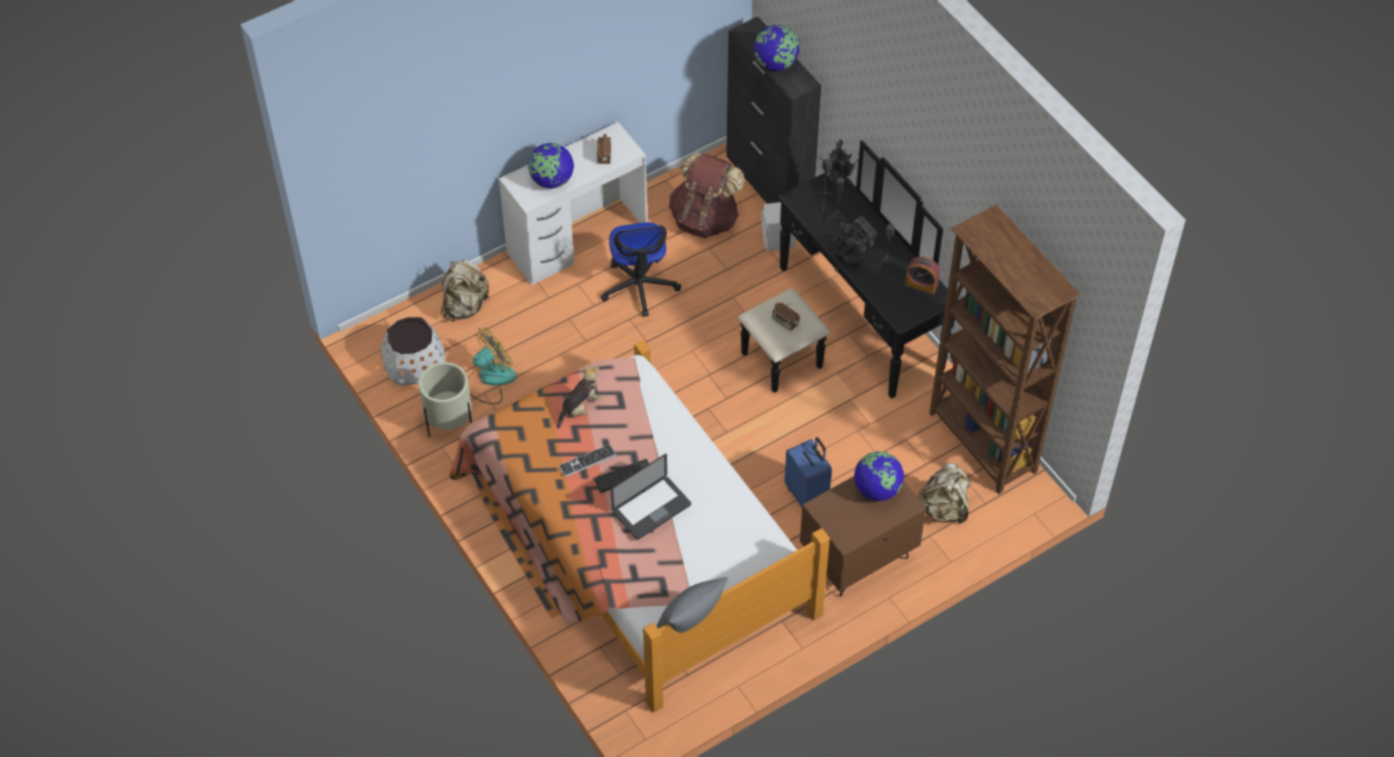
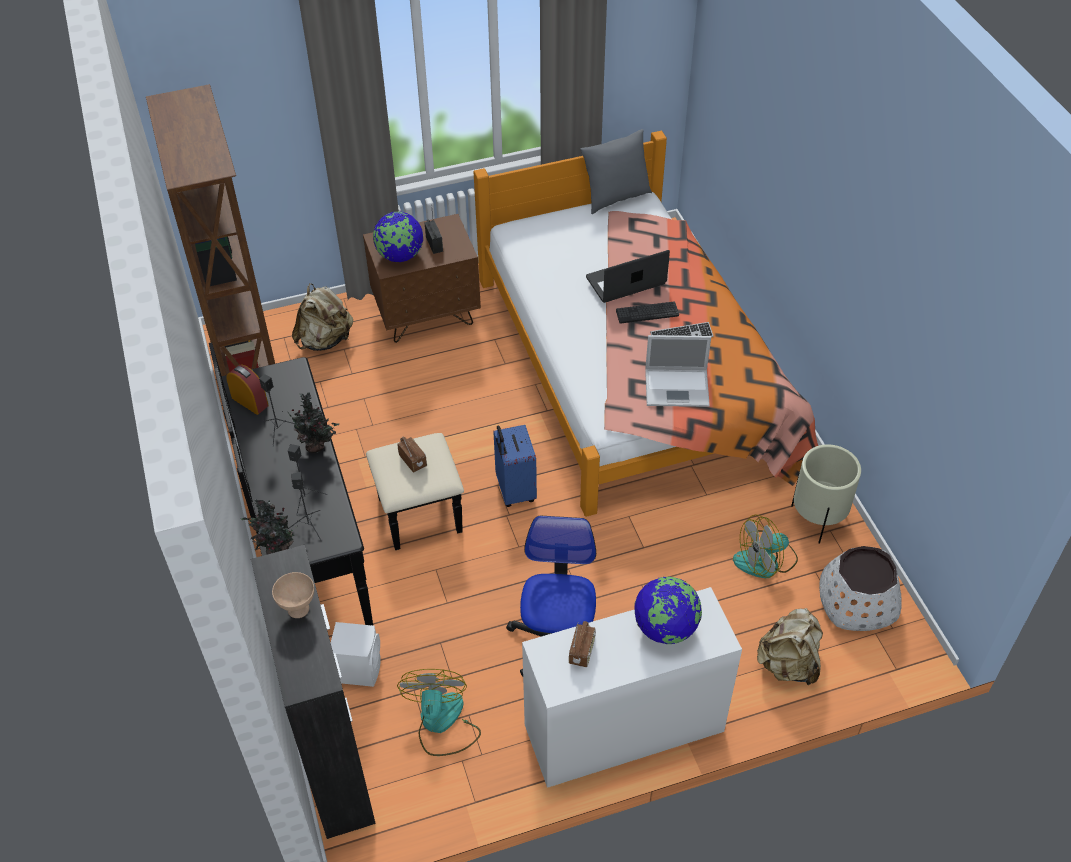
camera: 165 degrees left, 5 degrees down
(580, 407) = (678, 387): plush toy -> laptop
(705, 219) = (442, 723): brown backpack -> fan
(776, 64) = (298, 608): globe -> beige bowl
(807, 495) = (450, 376): blue suitcase -> blue suitcase (514, 490)
(864, 237) = (284, 469): radio -> radio (434, 244)

